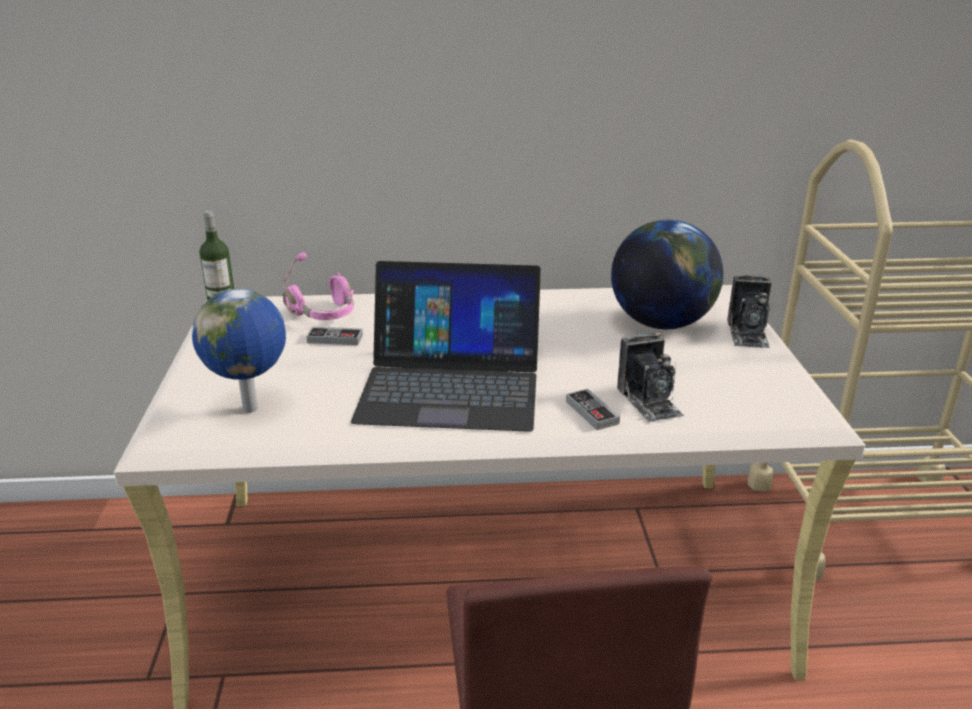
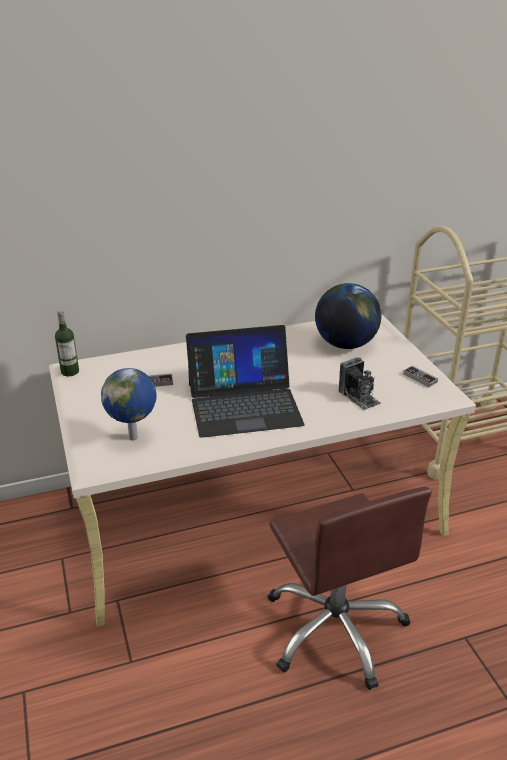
camera: 15 degrees left, 5 degrees up
(324, 314) = (139, 365): pink headphones -> none
(592, 412) = (331, 408): game controller -> game controller (420, 378)
(748, 333) = (396, 344): camera -> none

